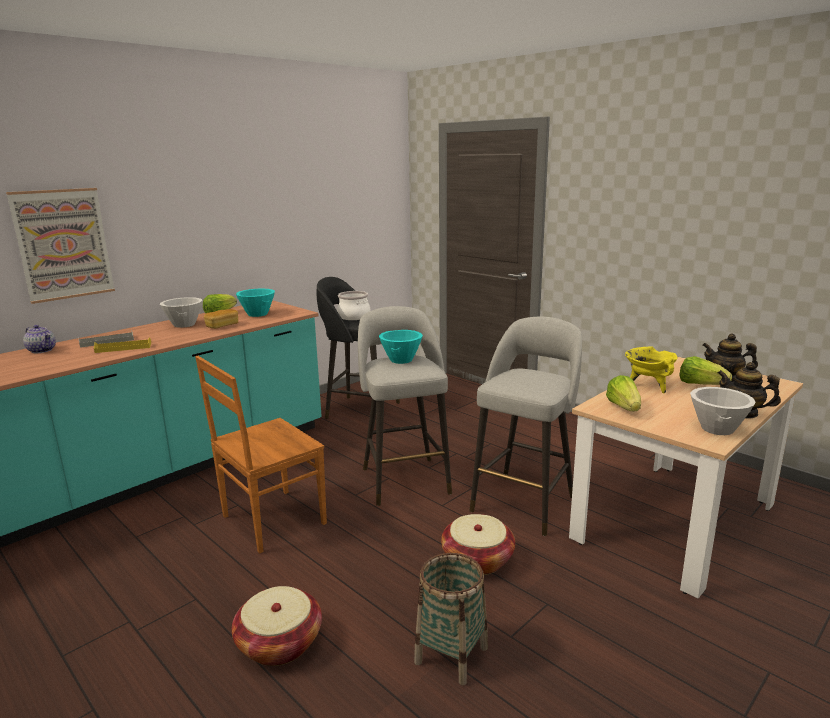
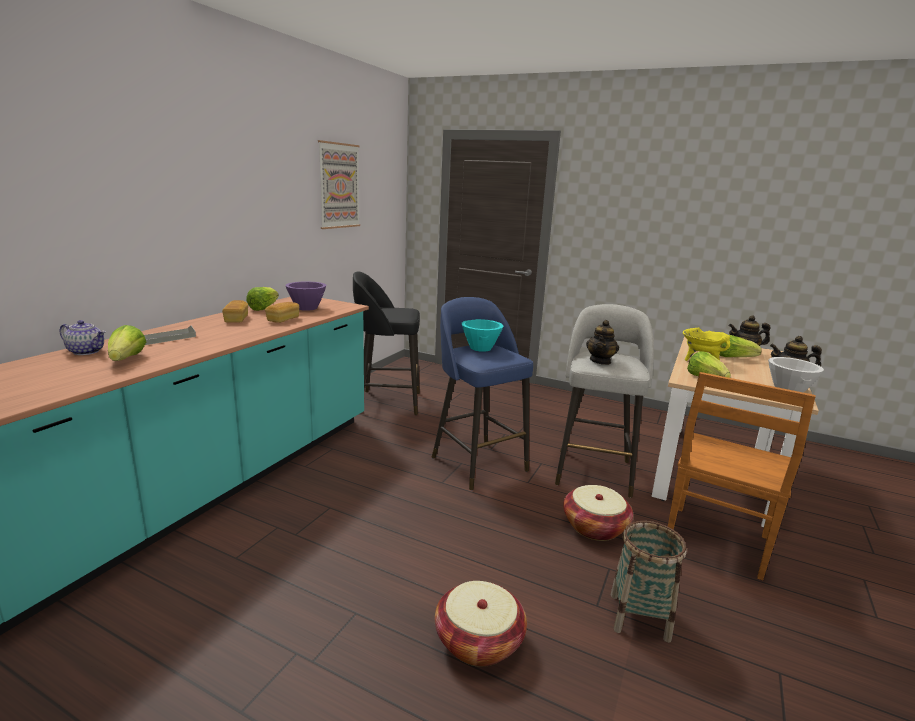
camera: 20 degrees left, 0 degrees up
(61, 358) = (127, 359): none -> lettuce
(63, 244) = (101, 224): picture -> picture (339, 186)
(123, 348) = (194, 345): yellow tray -> none
(184, 325) = (236, 319): white bowl -> bread
(257, 314) = (307, 308): turquoise bowl -> purple bowl
(271, 521) = (377, 519): brown chair -> brown chair (715, 542)
(354, 316) = (386, 311): cooking pot -> none
(405, 479) = (477, 462): grey stool -> blue stool
(515, 380) = (600, 361): none -> teapot

